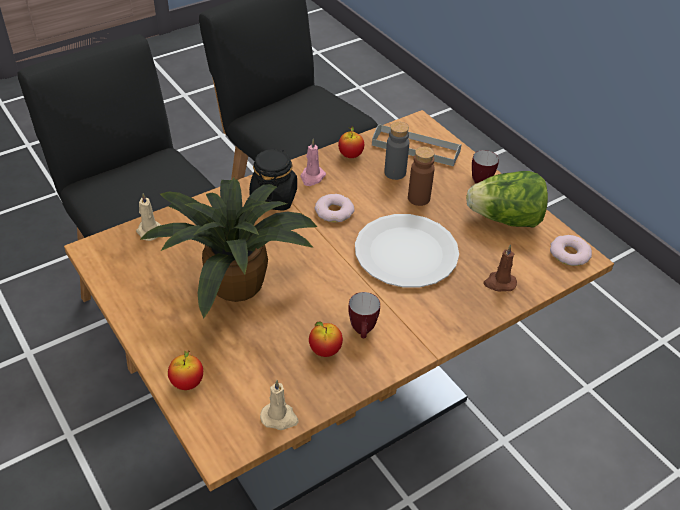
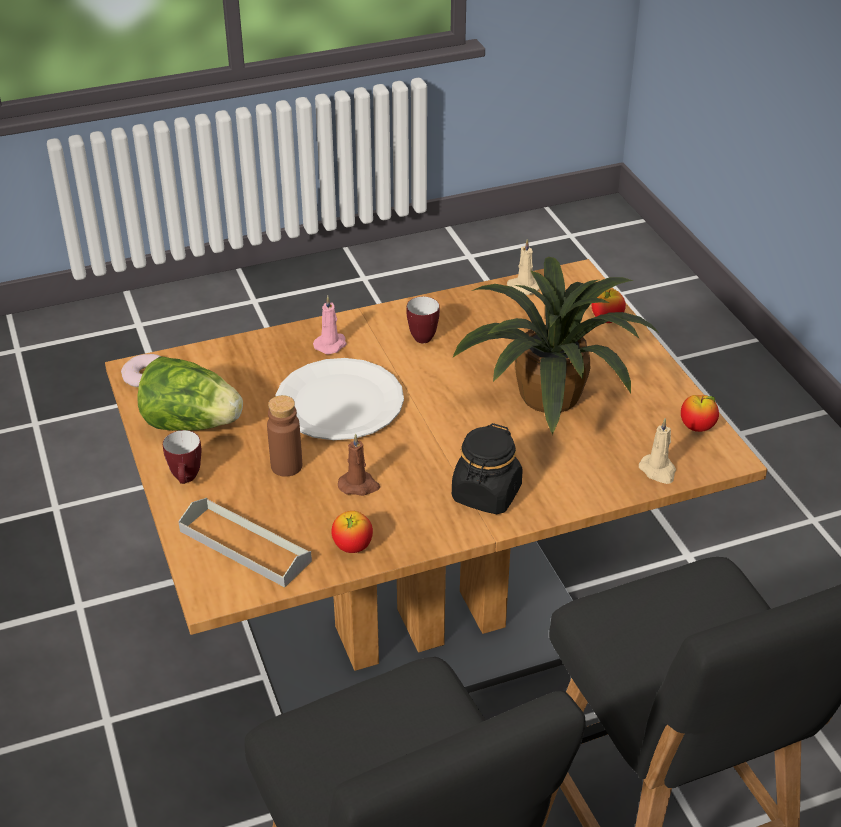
camera: 165 degrees left, 5 degrees down
(312, 177) = (423, 518): pink candle -> pink candle (331, 344)
(325, 350) = (467, 326): apple -> apple (697, 427)
(334, 211) = (408, 463): donut -> none
(395, 173) = (299, 508): grey bottle -> none
(499, 283) = (252, 359): brown candle -> brown candle (359, 485)

